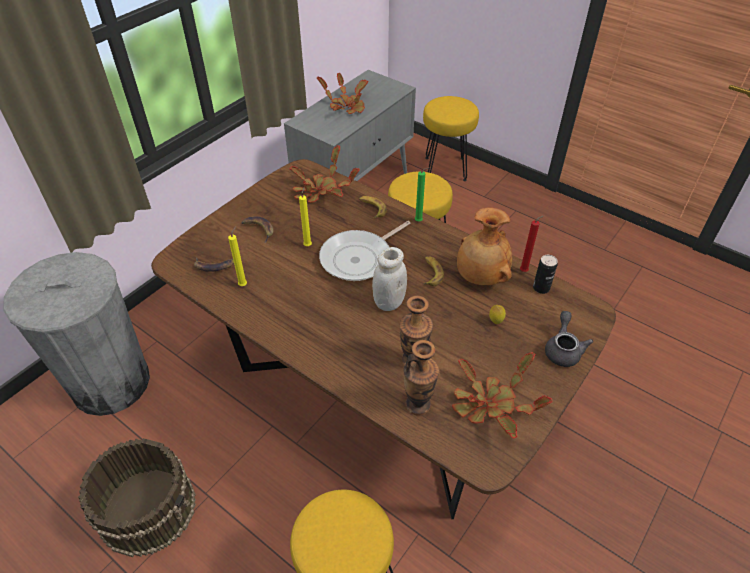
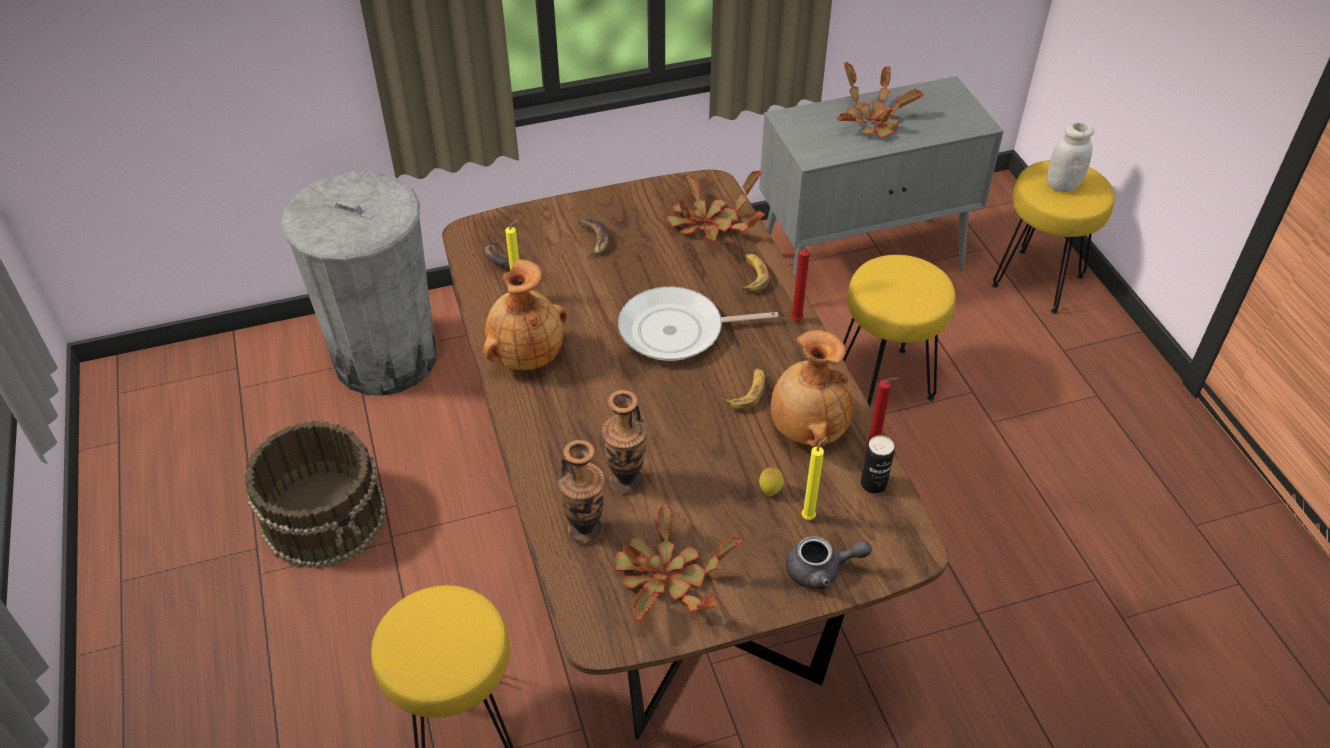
camera: 35 degrees right, 0 degrees up
(280, 318) = (526, 355): none -> brown vase
(308, 245) = (632, 285): yellow candle -> yellow candle (810, 516)
(389, 302) = (662, 401): white jar -> white jar (1062, 185)
(420, 221) = (798, 321): green candle -> red candle
(563, 349) = (821, 570): grey teapot -> grey teapot turned 45 degrees clockwise

